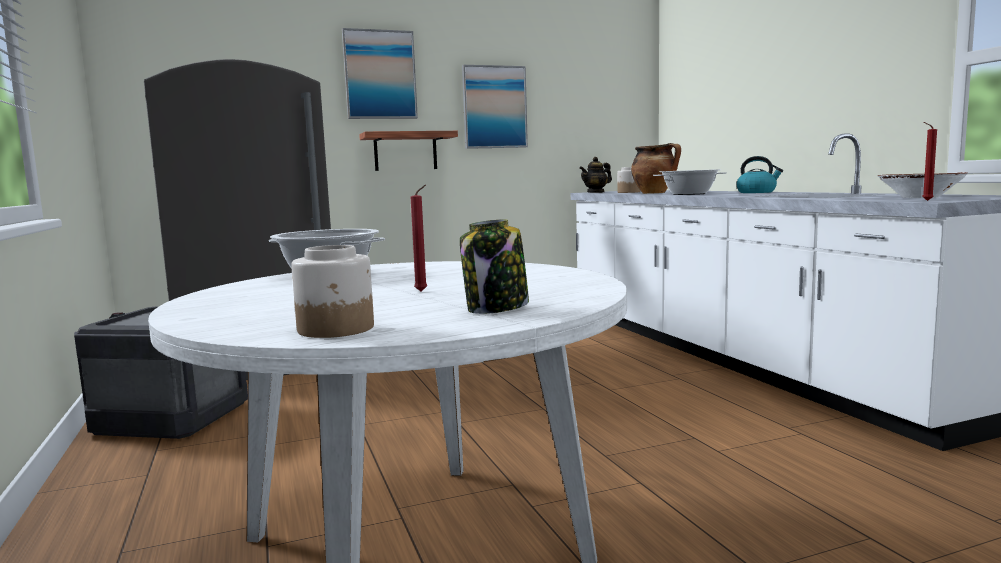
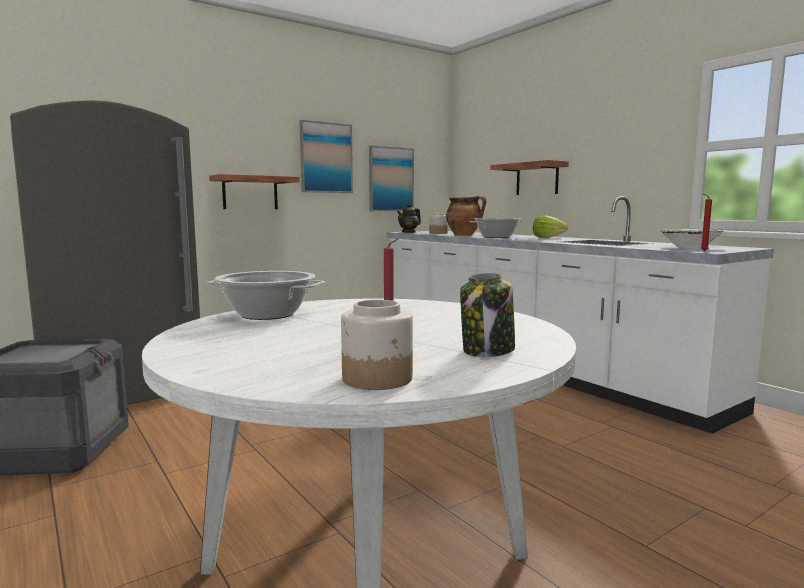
camera: 15 degrees left, 0 degrees up
(380, 75) = (228, 123): picture -> picture (390, 179)
(756, 118) = (537, 179): none -> shelf
(757, 192) = (547, 237): kettle -> lettuce

